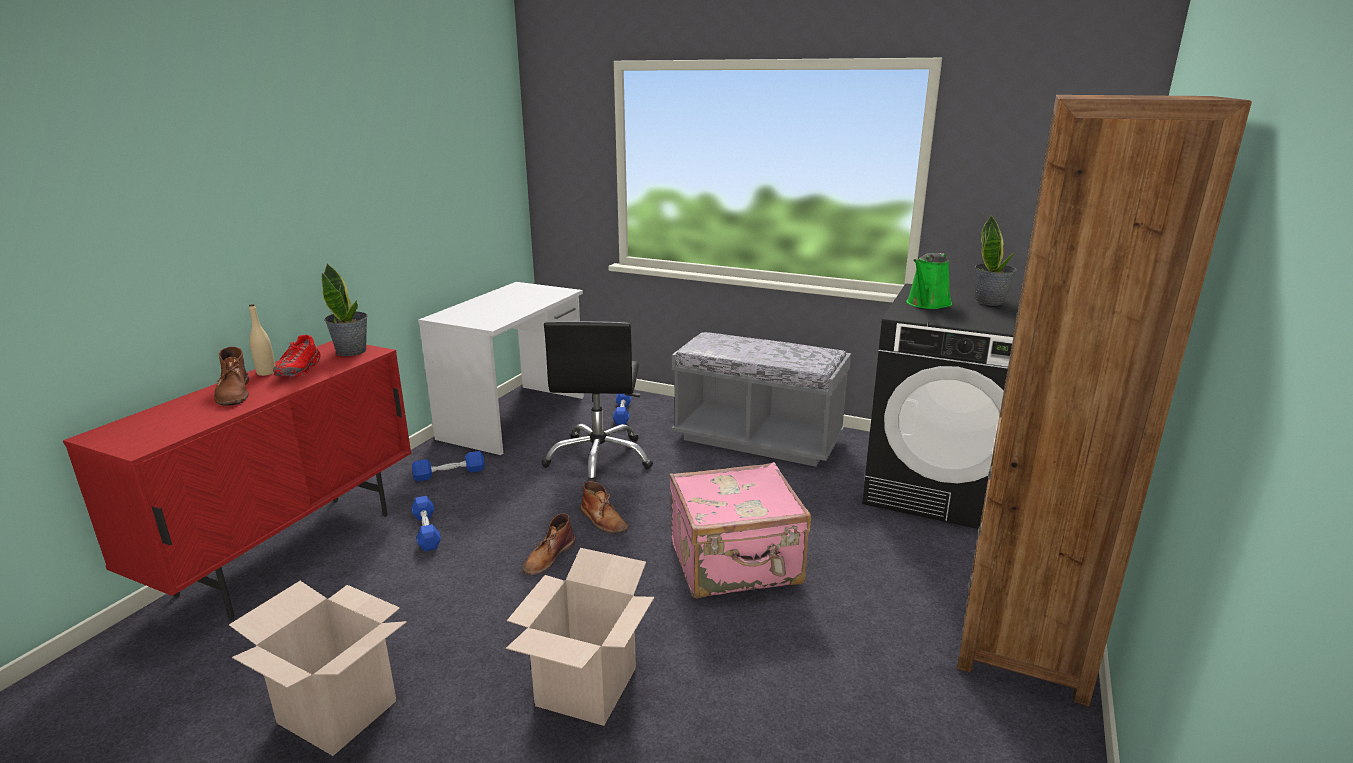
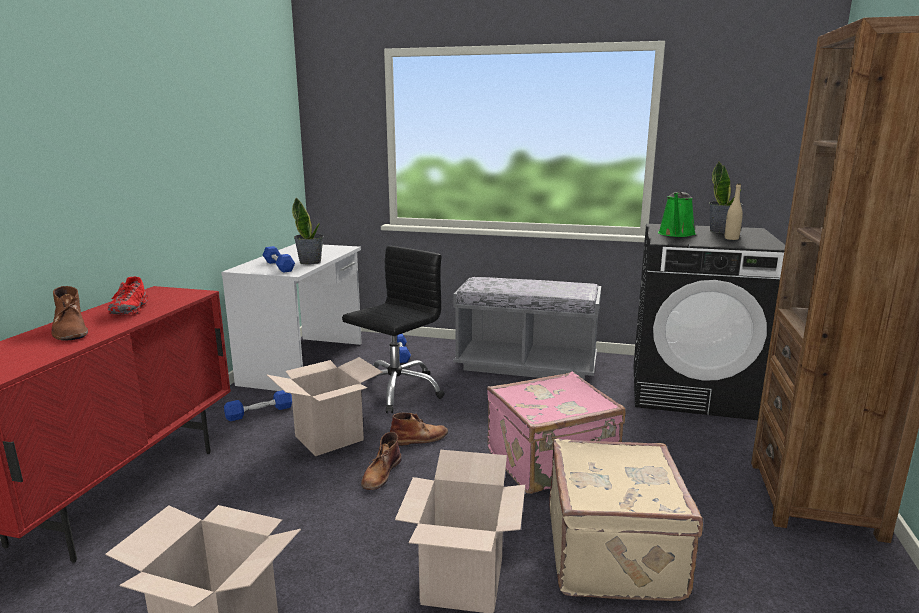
camera: 10 degrees left, 5 degrees down
(266, 372) = (96, 313): beige bottle -> beige bottle (731, 238)
(352, 351) = (175, 293): potted plant -> potted plant (310, 262)
(426, 531) = (254, 462): blue dumbbell -> blue dumbbell (278, 266)
(510, 510) = (329, 438): none -> cardboard box
(599, 459) = (395, 390): black office chair -> black office chair turned 135 degrees counterclockwise
(603, 520) = (419, 438): brown boot -> brown boot turned 60 degrees counterclockwise
(760, 677) = (615, 553): none -> beige suitcase

